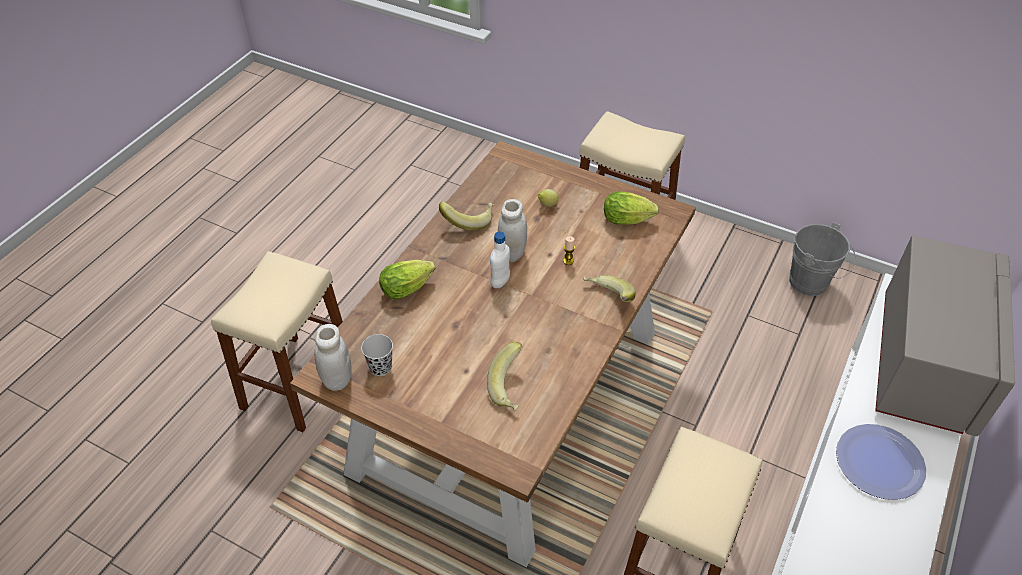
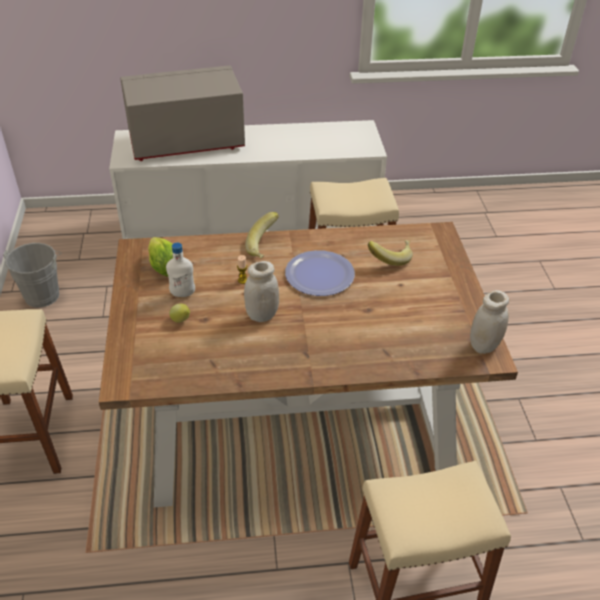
camera: 125 degrees left, 5 degrees down
(380, 367) = (447, 328): black cup -> none
(409, 288) = (359, 356): lettuce -> none
(468, 220) = (245, 362): banana -> none
(500, 282) = (300, 307): white bottle -> white bottle (183, 293)
(879, 462) = (276, 143): plate -> plate (319, 274)

